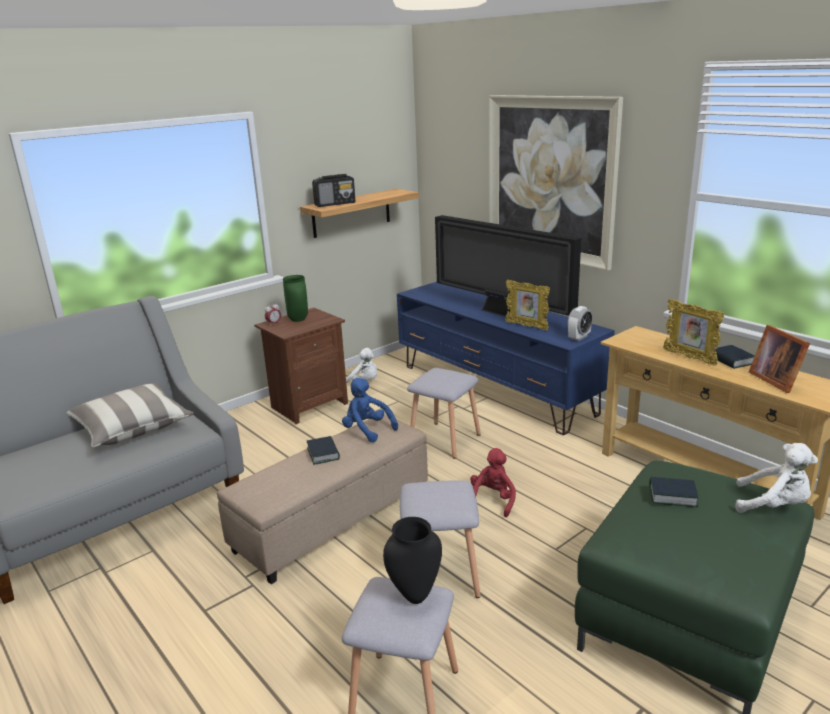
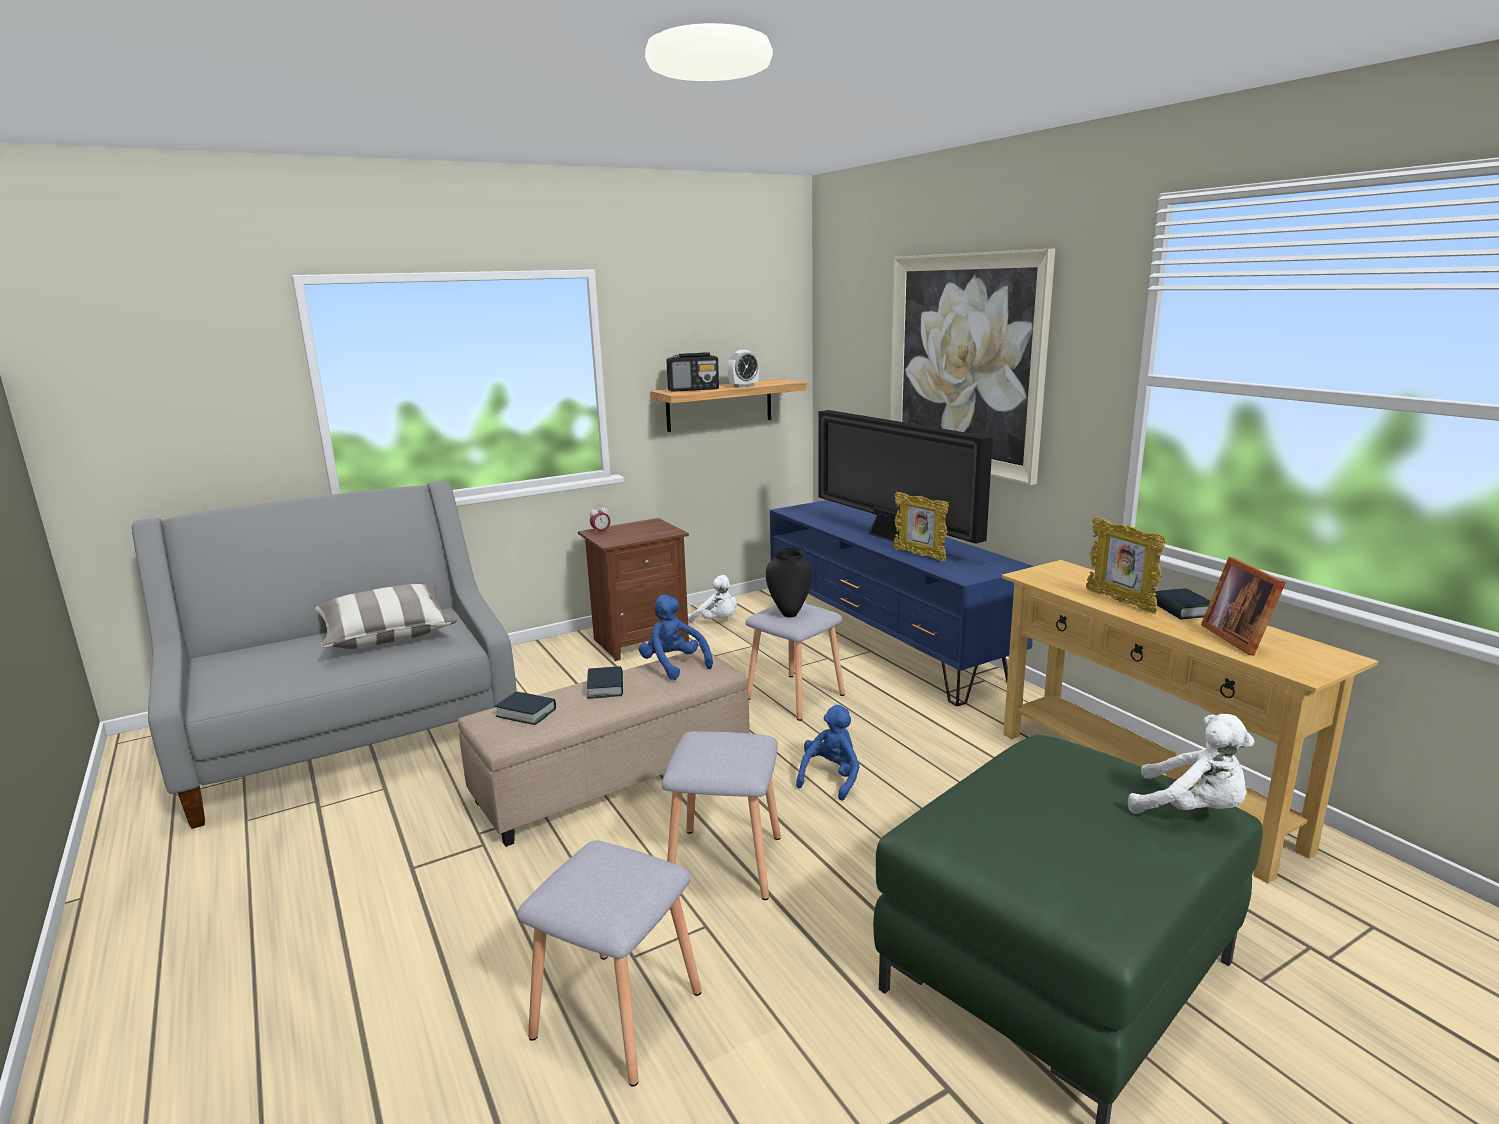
camera: 10 degrees right, 5 degrees down
(299, 320) = (633, 529): green vase -> none
(415, 595) = (632, 869): black vase -> black vase (789, 613)
(493, 500) = (831, 778): red plush toy -> blue plush toy
(579, 337) = (984, 573): alarm clock -> alarm clock (743, 386)
(672, 496) = (1039, 780): book -> book (526, 713)

